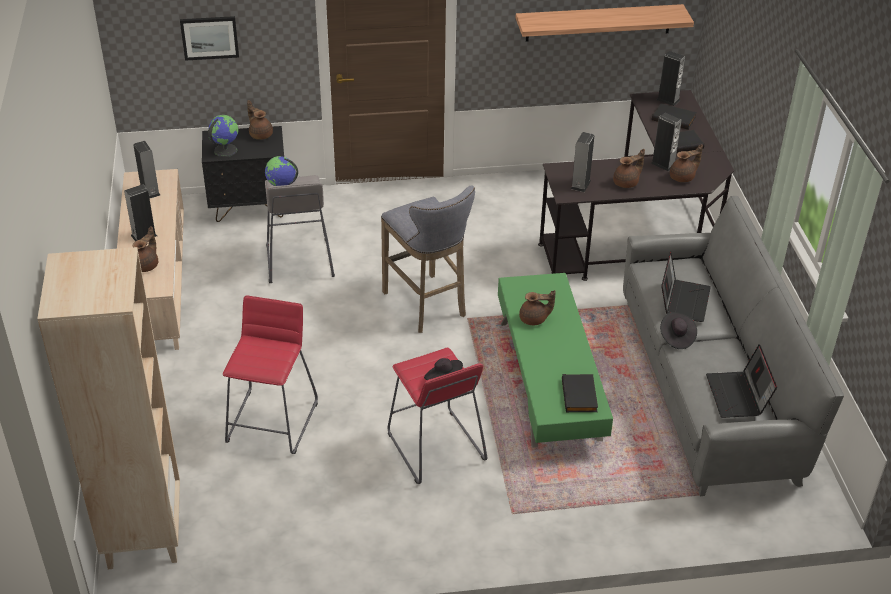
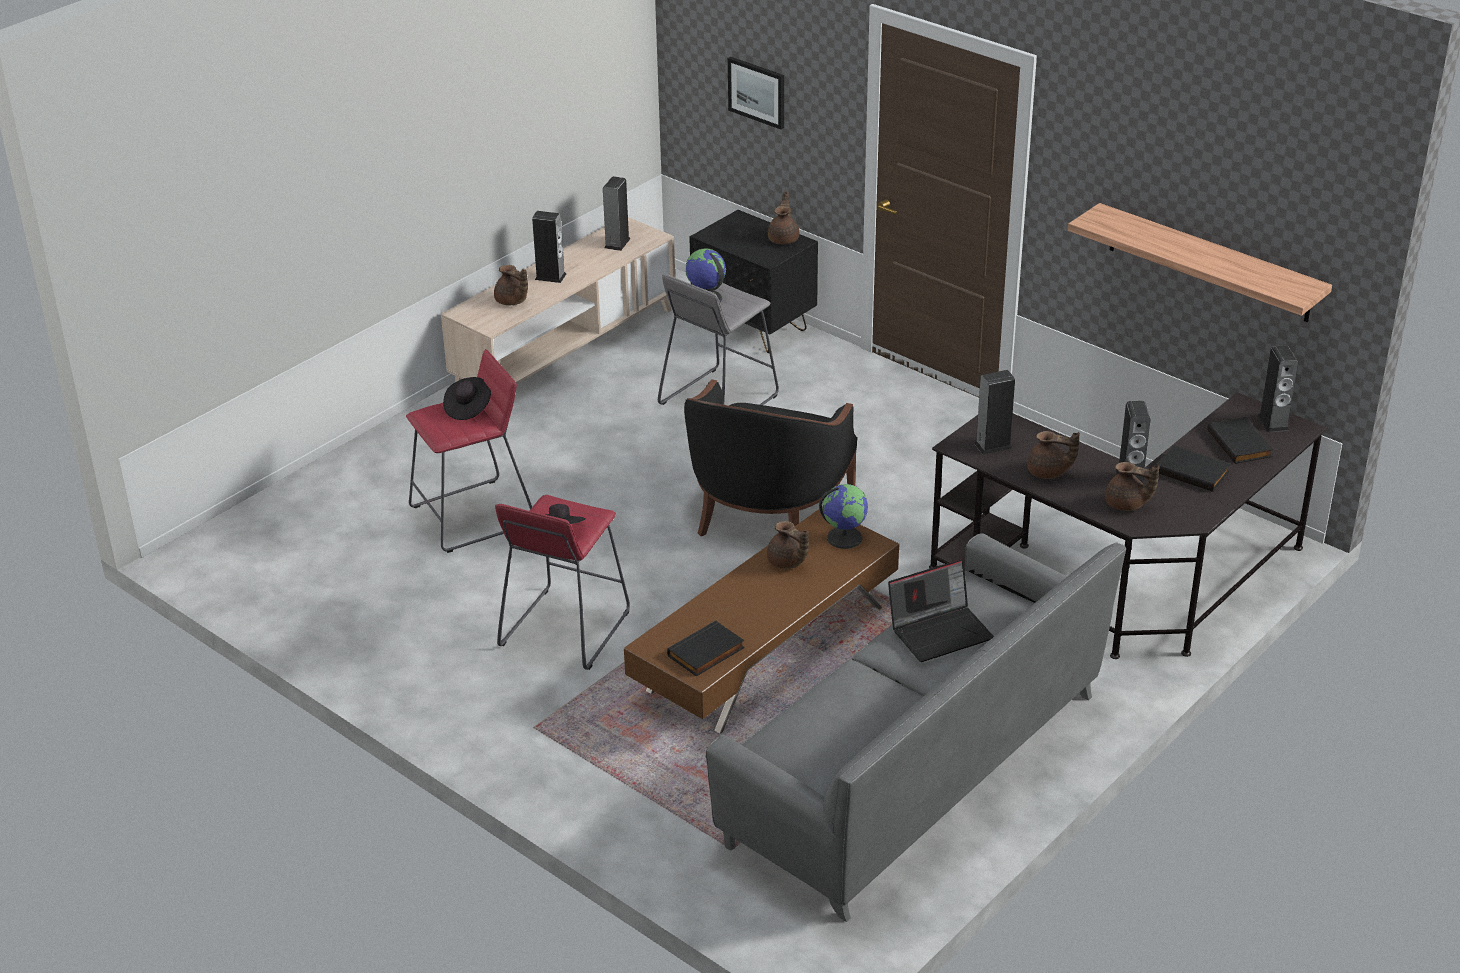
camera: 50 degrees right, 5 degrees down
(143, 533) = (252, 530): beige bookcase -> none
(146, 265) = (512, 301): brown teapot -> brown teapot turned 60 degrees clockwise
(225, 150) = (727, 236): globe -> globe (844, 537)
(427, 306) = (766, 511): grey stool -> black armchair
(550, 380) = (766, 650): green coffee table -> brown coffee table
(676, 337) = (869, 658): black hat -> black hat (468, 408)
(738, 396) = (825, 746): laptop -> none

